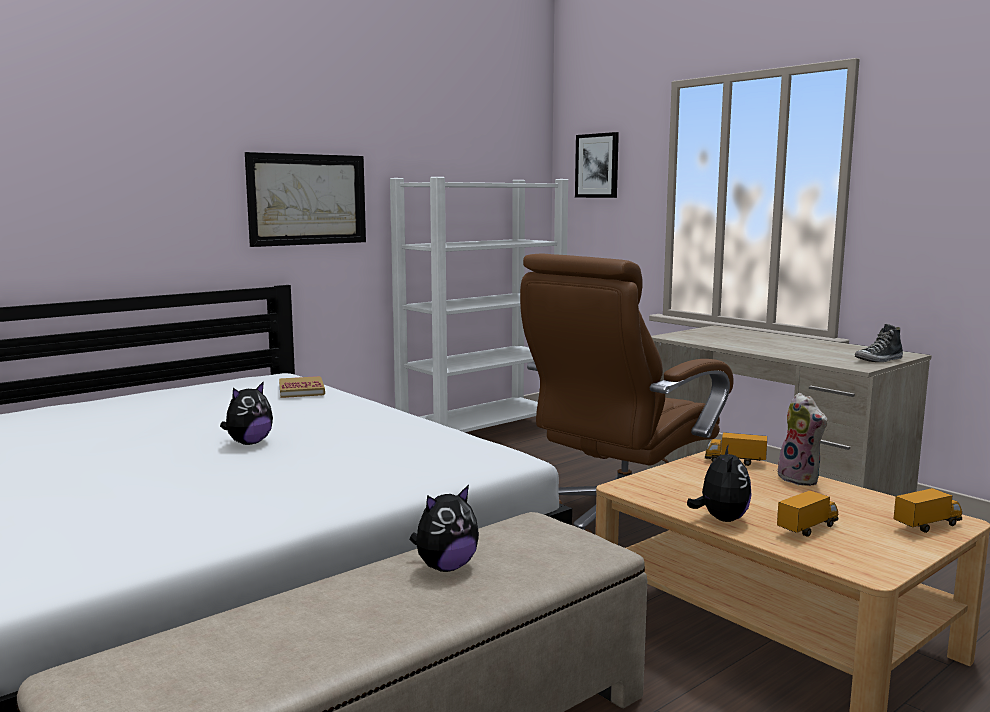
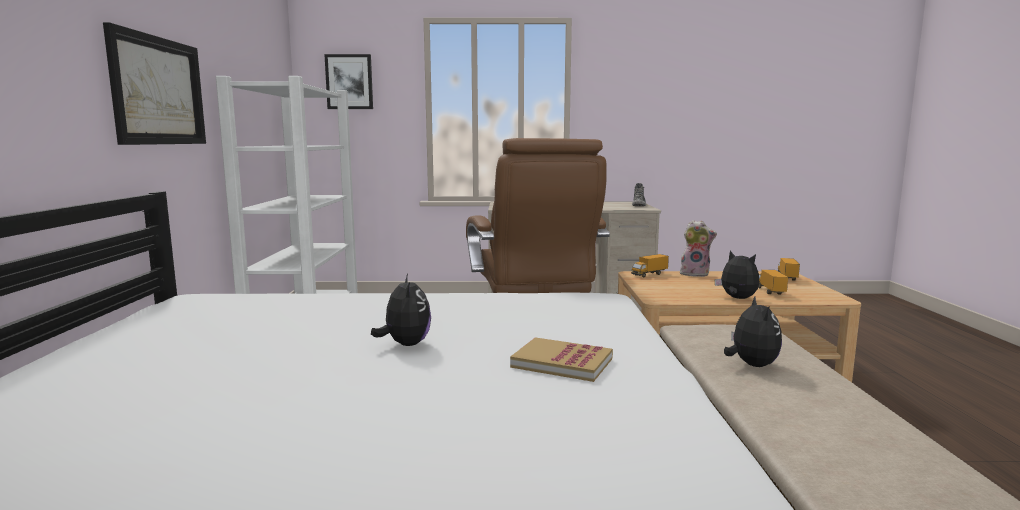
camera: 50 degrees left, 0 degrees up
(301, 390) = (277, 299): book -> book (562, 363)

